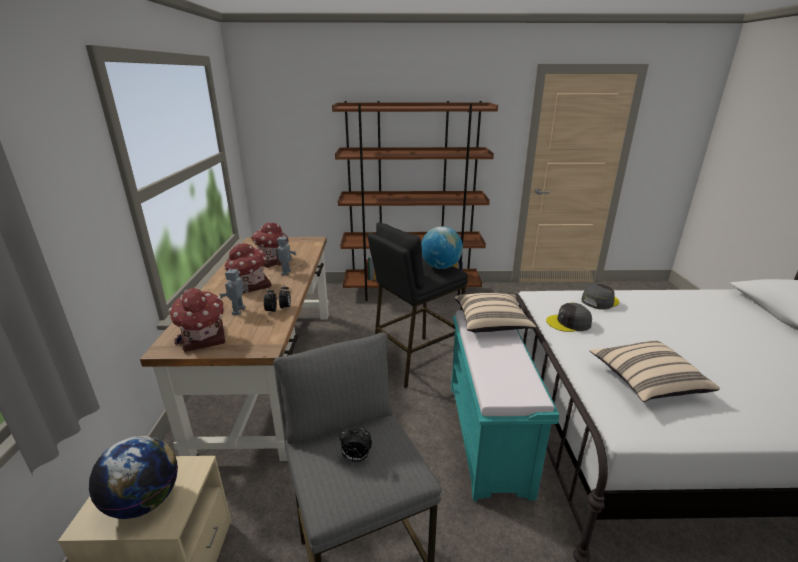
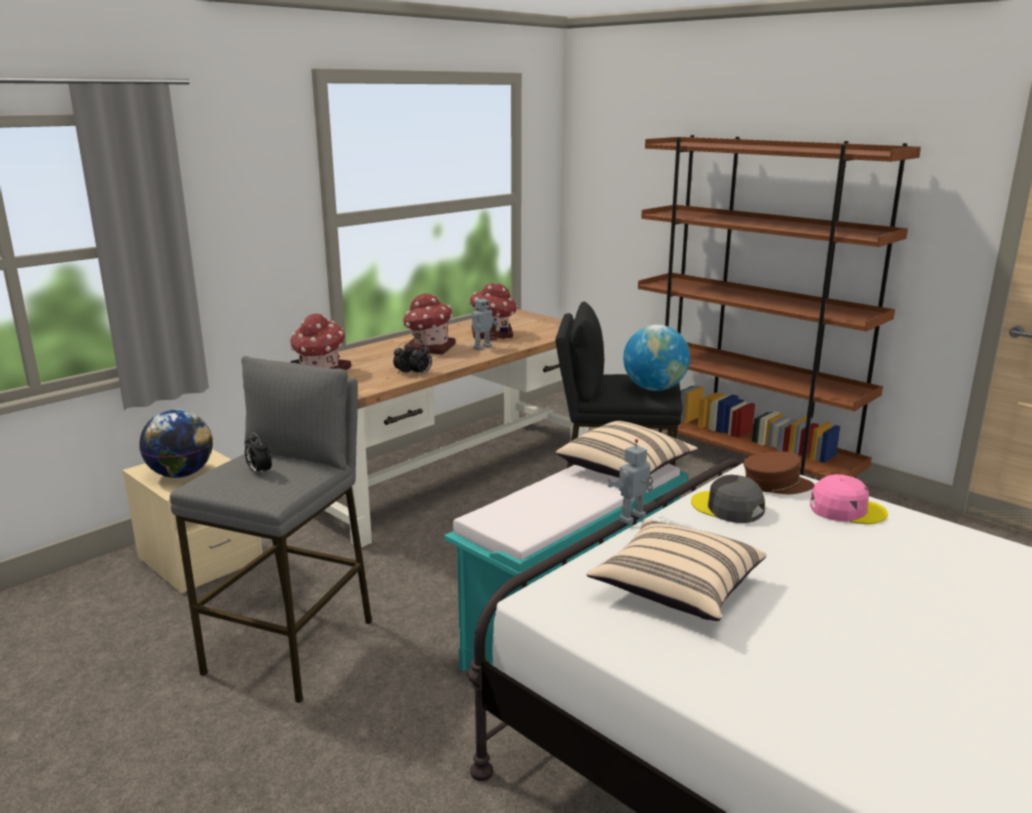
camera: 45 degrees right, 5 degrees down
(239, 311) = (381, 364): toy robot -> toy robot (633, 519)
(557, 300) = (776, 484): none -> brown cap
(599, 301) = (846, 509): grey cap -> pink cap

